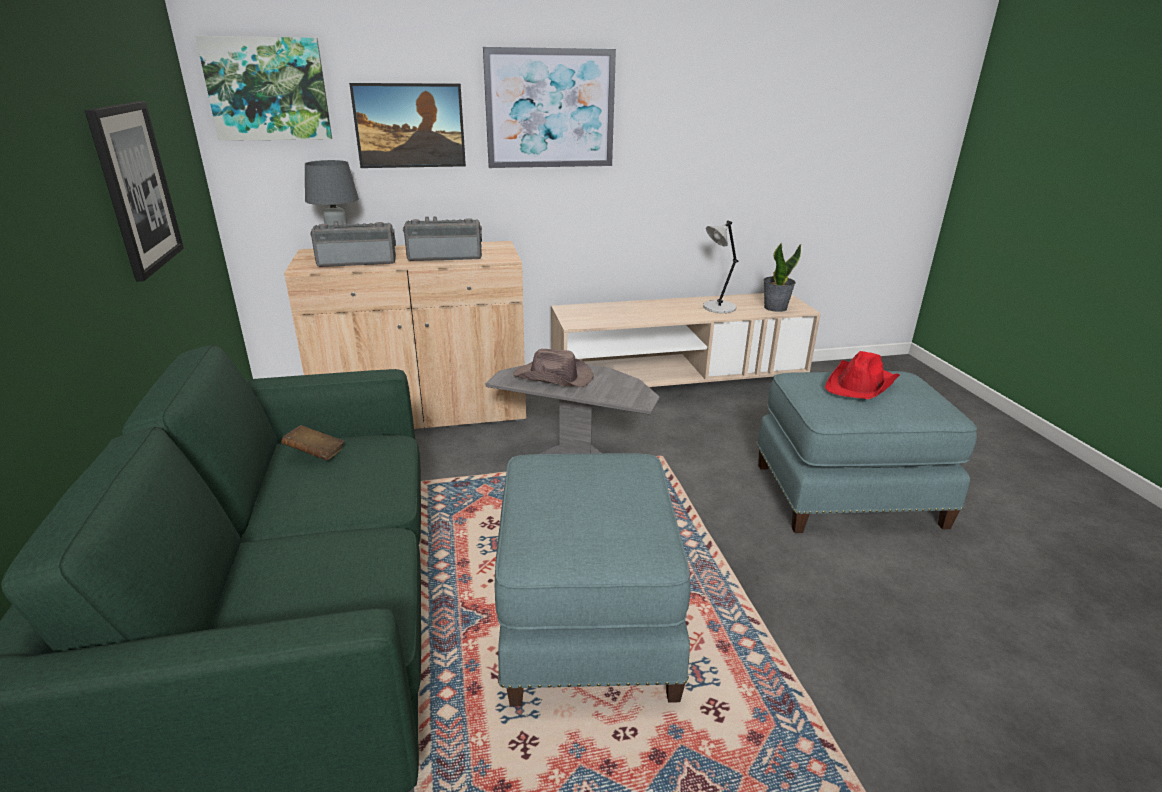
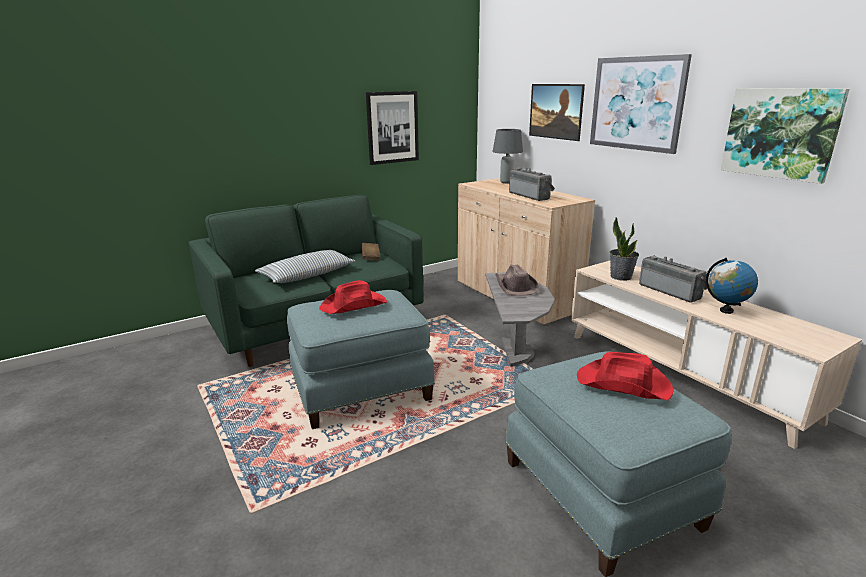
camera: 70 degrees right, 5 degrees down
(268, 89) = (502, 87): picture -> picture (780, 133)
(323, 543) = (307, 275): none -> pillow
(357, 262) = (493, 187): radio -> radio (671, 291)
(580, 497) = (354, 305): none -> red hat
(717, 308) = (726, 310): grey table lamp -> globe
(775, 308) = (785, 336): potted plant -> potted plant (621, 277)

